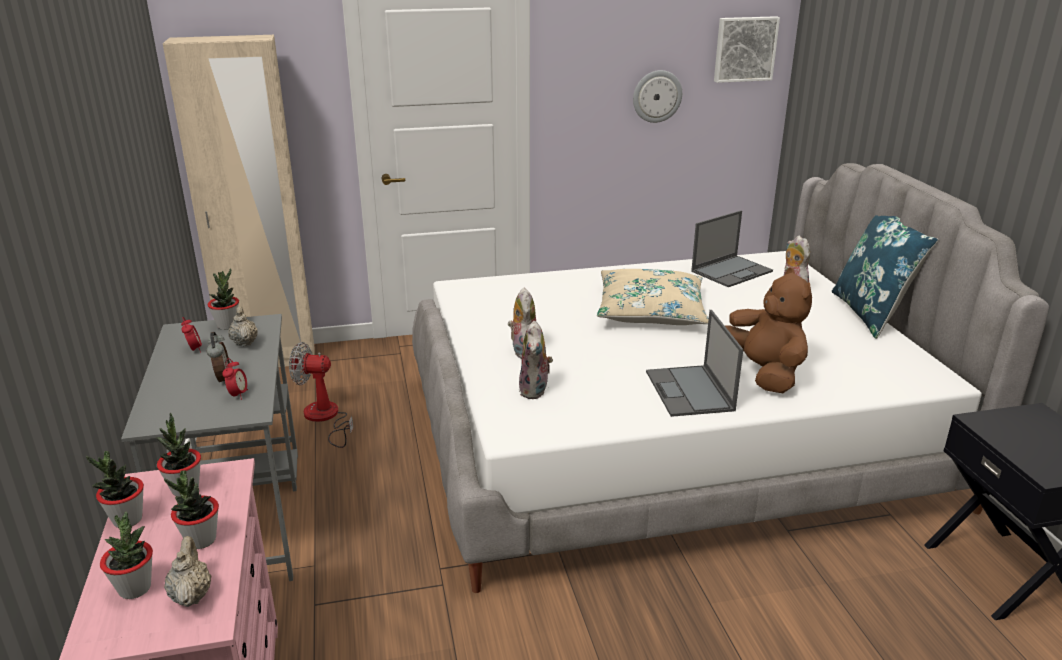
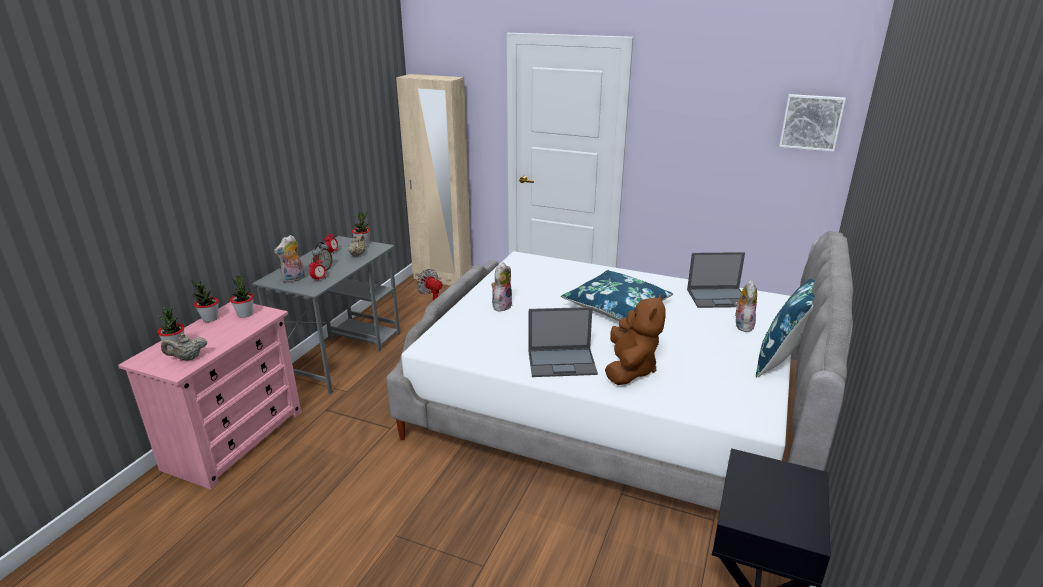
camera: 35 degrees right, 0 degrees up
(191, 595) = (188, 358): beige teapot -> beige teapot turned 135 degrees counterclockwise
(201, 540) = (221, 338): potted plant -> none
(535, 391) = (474, 329): plush toy -> plush toy (294, 279)
(651, 311) = (616, 306): beige pillow -> blue pillow
(657, 96) = (727, 151): wall clock -> none
(690, 391) = (562, 362): laptop -> laptop turned 120 degrees counterclockwise

